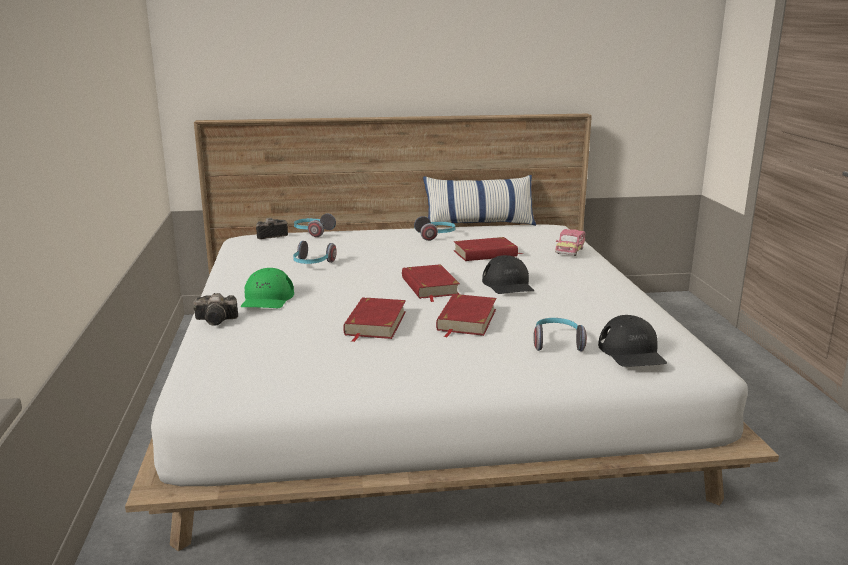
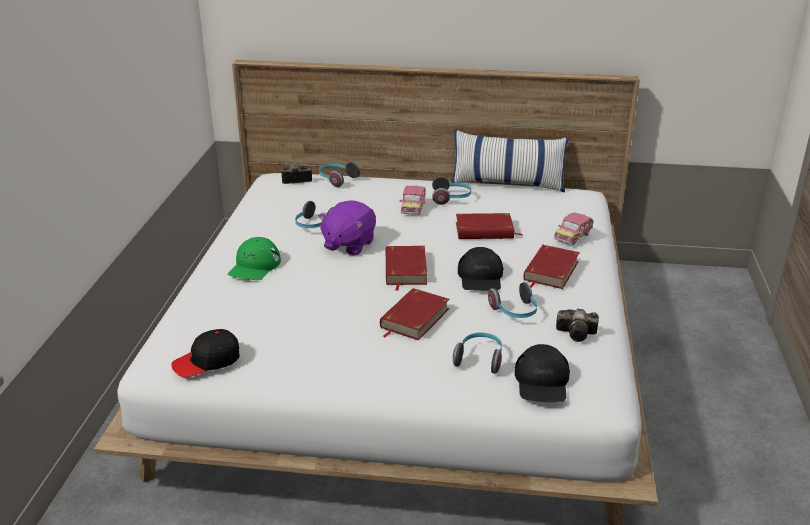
camera: 15 degrees right, 10 degrees up
(218, 320) = (203, 286): camera -> camera (578, 334)
(259, 379) = (207, 361): none -> black cap
(358, 274) = (348, 244): none -> purple plush toy
(375, 323) = (331, 311): red book -> red book (550, 271)
(404, 244) = (413, 208): none -> toy car
(562, 305) = (515, 312): none -> headphones

